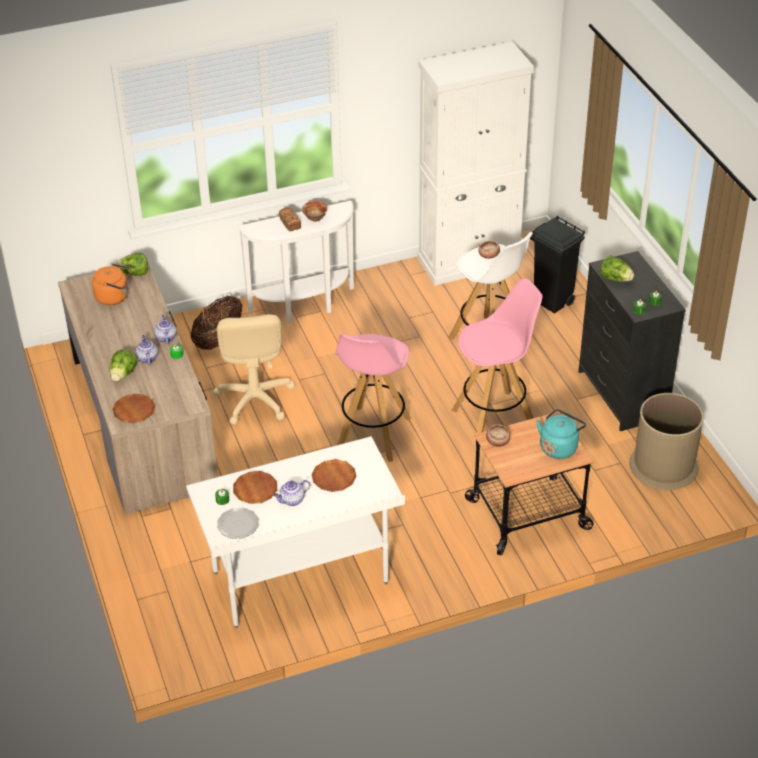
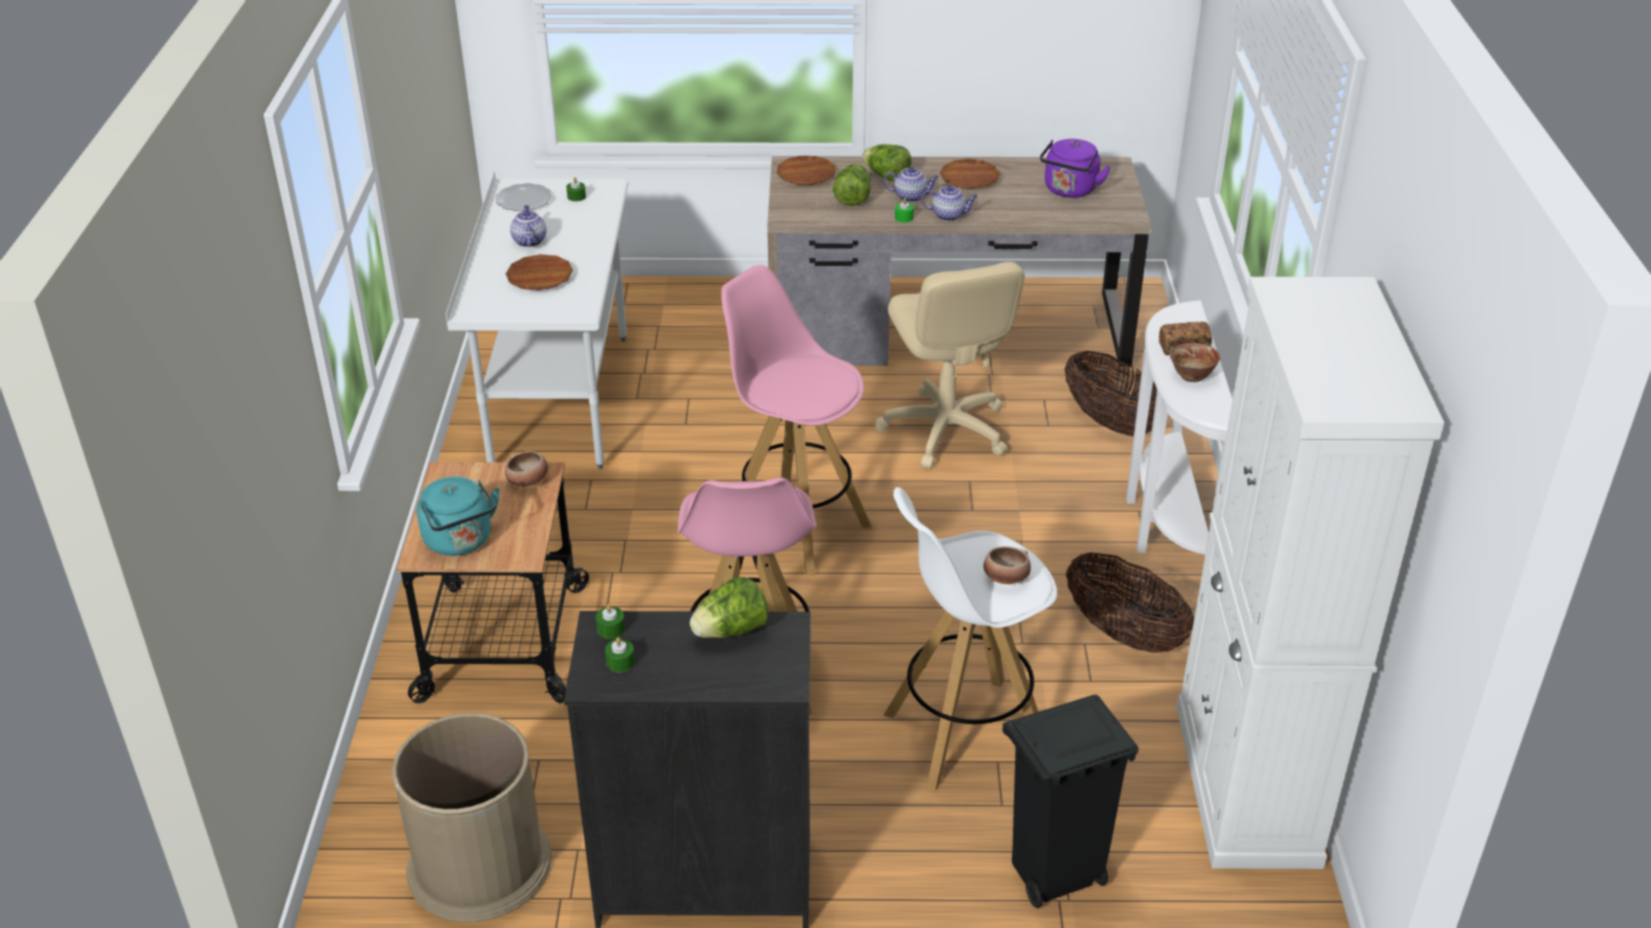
camera: 110 degrees right, 5 degrees down
(114, 297) = (1069, 191): orange kettle -> purple kettle
(134, 274) = (1121, 212): lettuce -> lettuce (852, 198)
(254, 399) = (945, 430): beige office chair -> beige office chair turned 120 degrees counterclockwise
(255, 490) = (572, 220): brown plate -> brown plate (969, 178)
(394, 307) = (1124, 634): none -> basket

